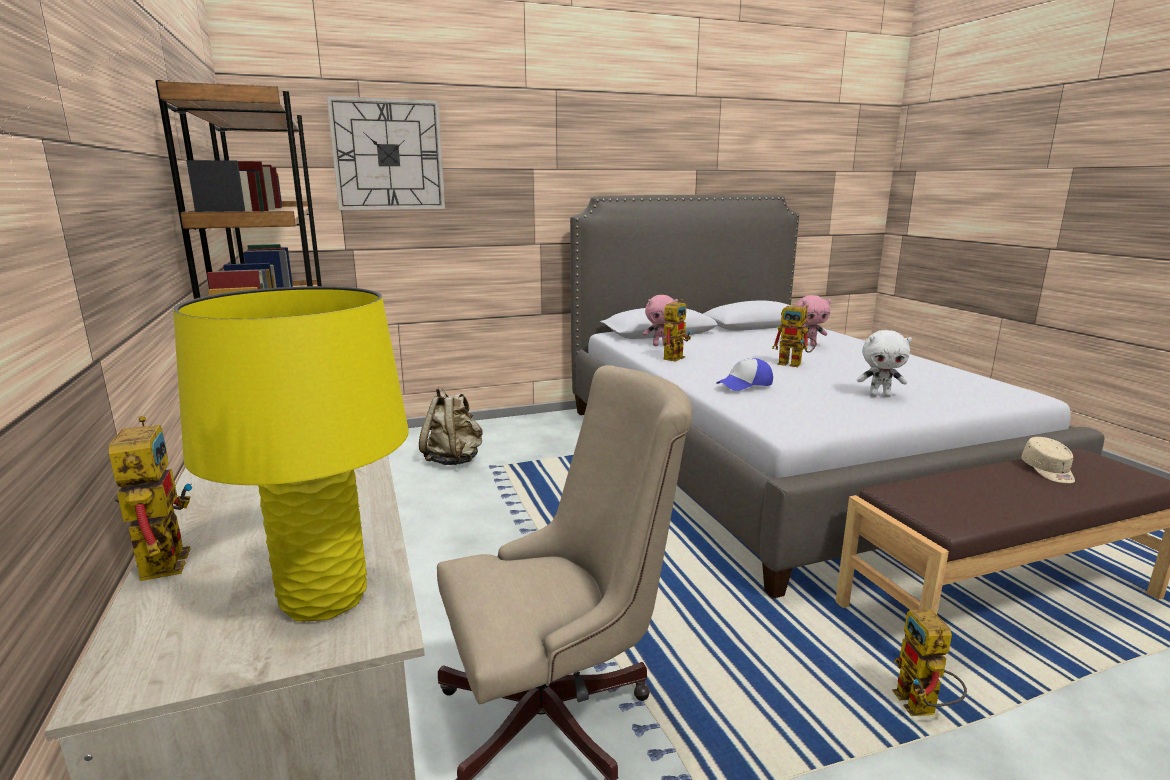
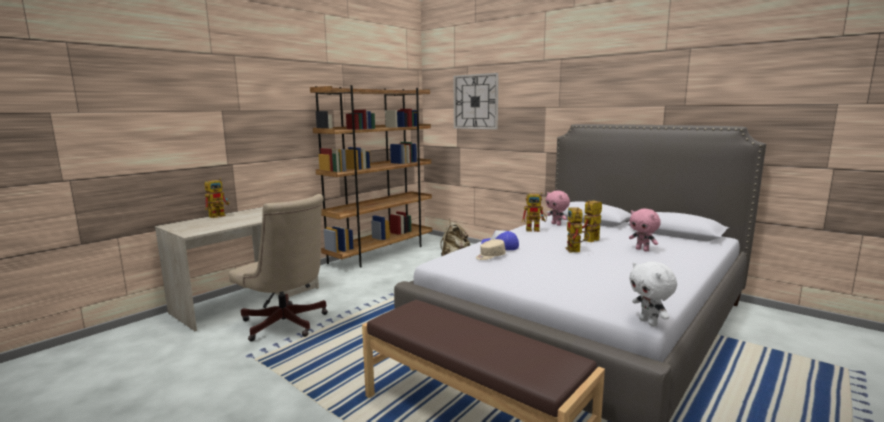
camera: 60 degrees right, 5 degrees down
(324, 598) = (204, 228): yellow table lamp -> none
(879, 395) = (540, 275): white plush toy -> white plush toy (649, 322)
(922, 709) = (335, 399): toy robot -> toy robot (590, 241)
(1048, 471) = (510, 345): beige cap -> beige cap (490, 256)

